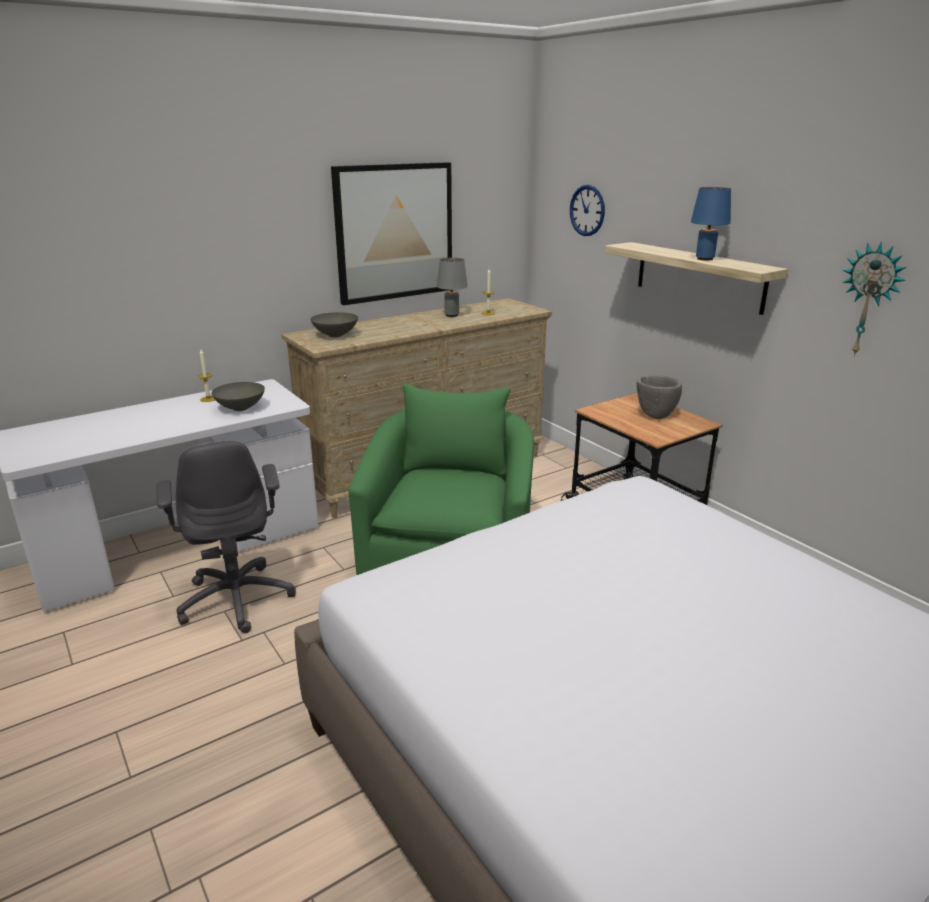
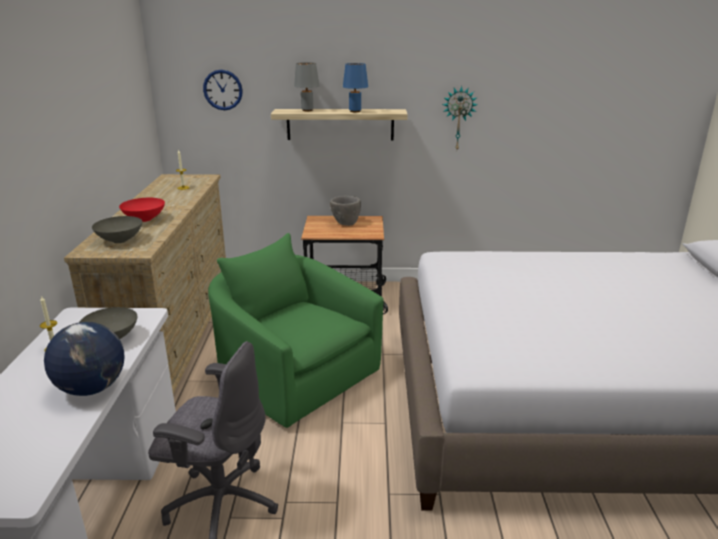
camera: 55 degrees left, 0 degrees up
(163, 430) = (91, 388): none -> globe
(392, 327) = (145, 219): none -> red bowl
(394, 232) = (98, 132): picture -> none
(451, 315) = (161, 197): grey table lamp -> grey table lamp (307, 110)

